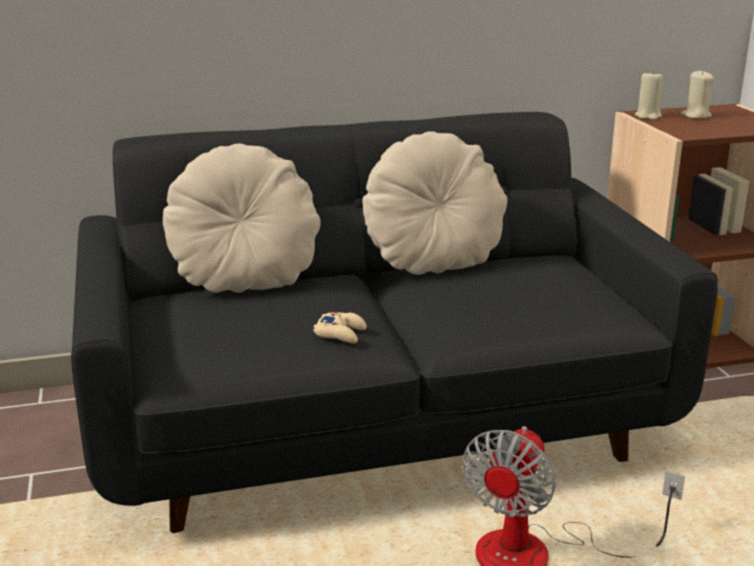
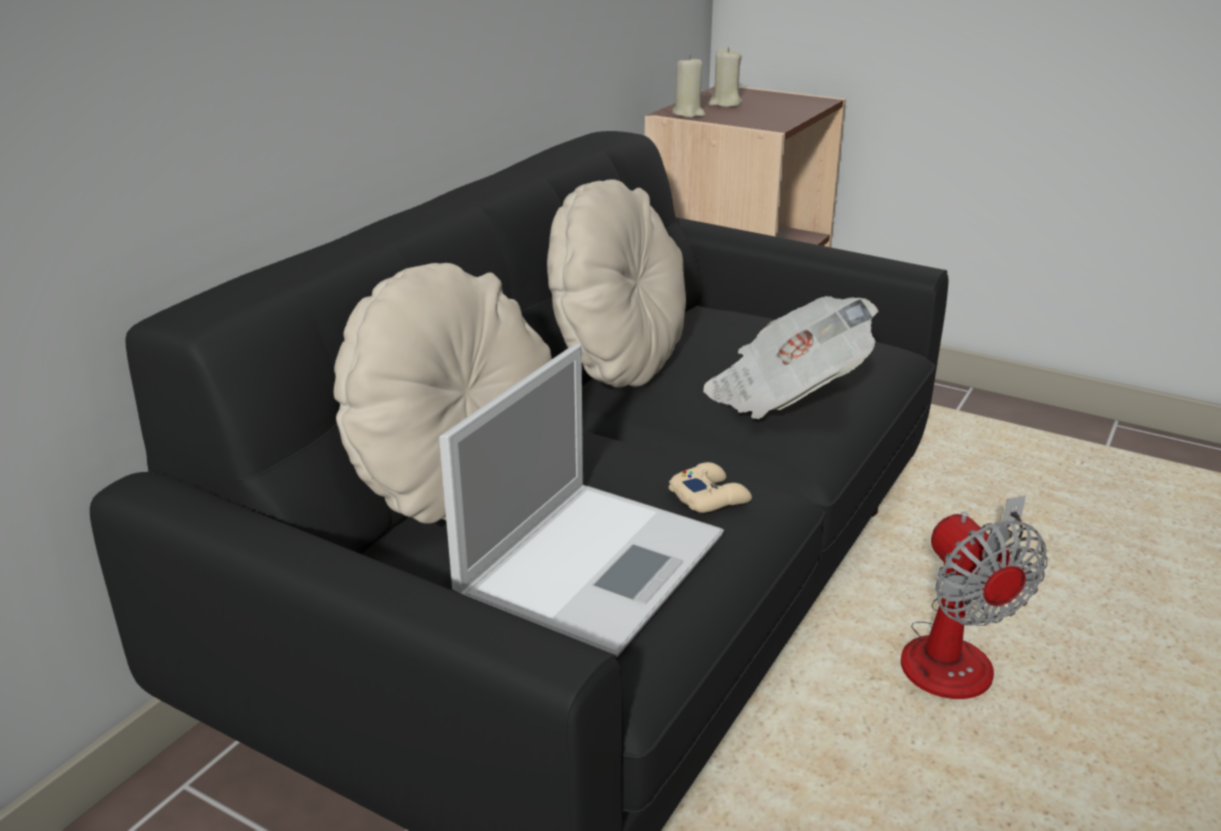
camera: 45 degrees left, 5 degrees up
(234, 333) = (594, 563): none -> laptop
(491, 310) = (785, 394): none -> newspaper

